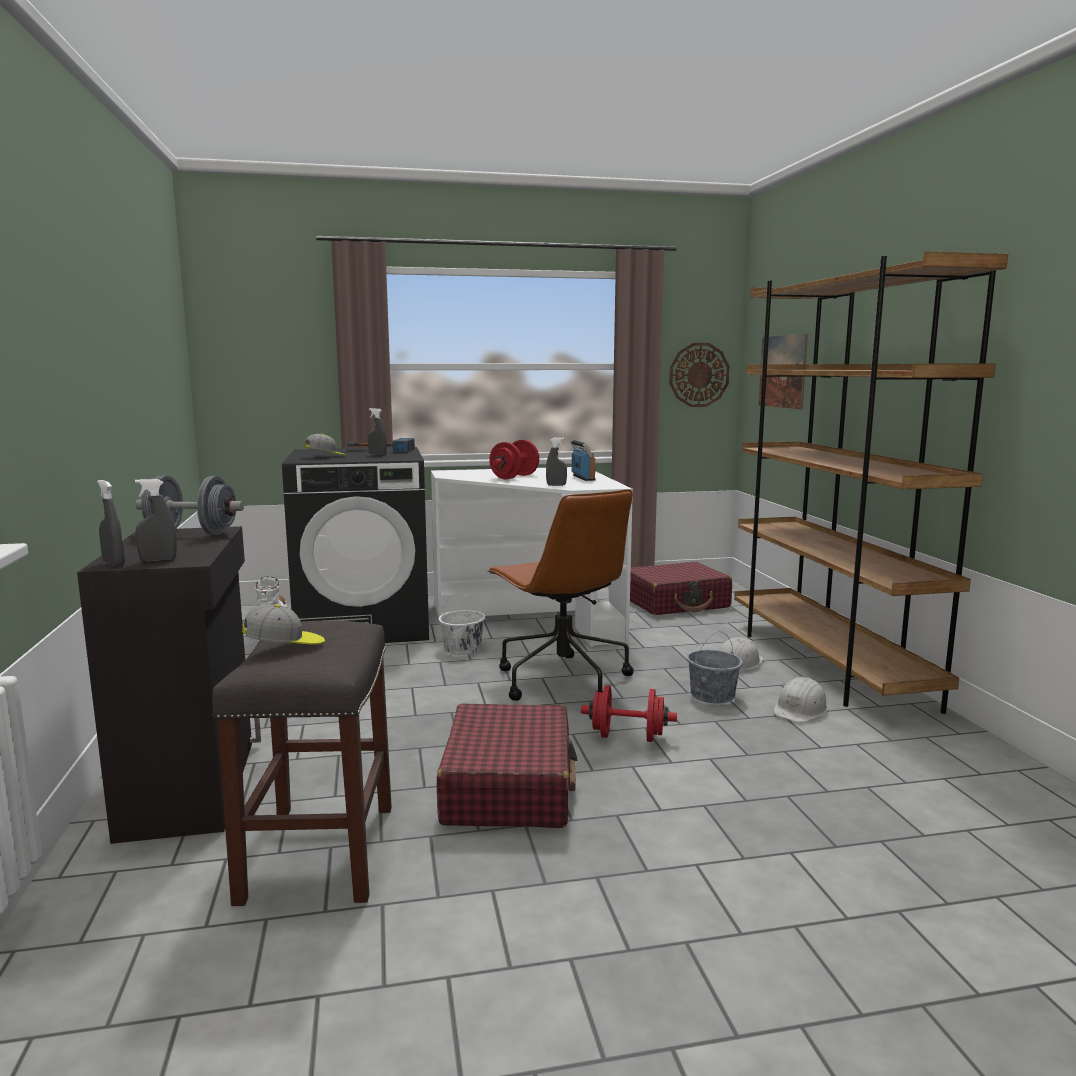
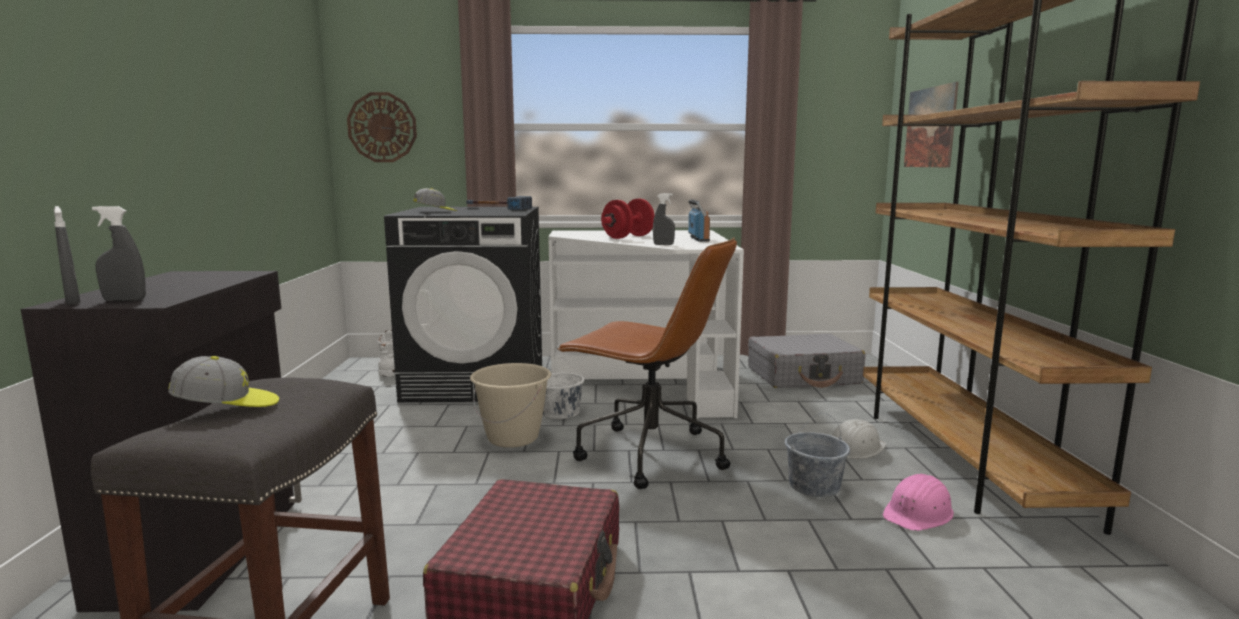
camera: 10 degrees right, 0 degrees up
(192, 533) = (214, 276): grey dumbbell -> none
(377, 455) = (487, 211): grey spray bottle -> none
(429, 674) = (513, 438): none -> beige bucket
(561, 680) = (648, 455): brown office chair -> brown office chair turned 45 degrees counterclockwise
(627, 737) = (697, 531): red dumbbell -> none
(676, 603) = (803, 376): red suitcase -> grey suitcase
(699, 375) = (840, 136): wall clock -> wall clock (382, 127)
(800, 709) = (918, 513): white hard hat -> pink hard hat

